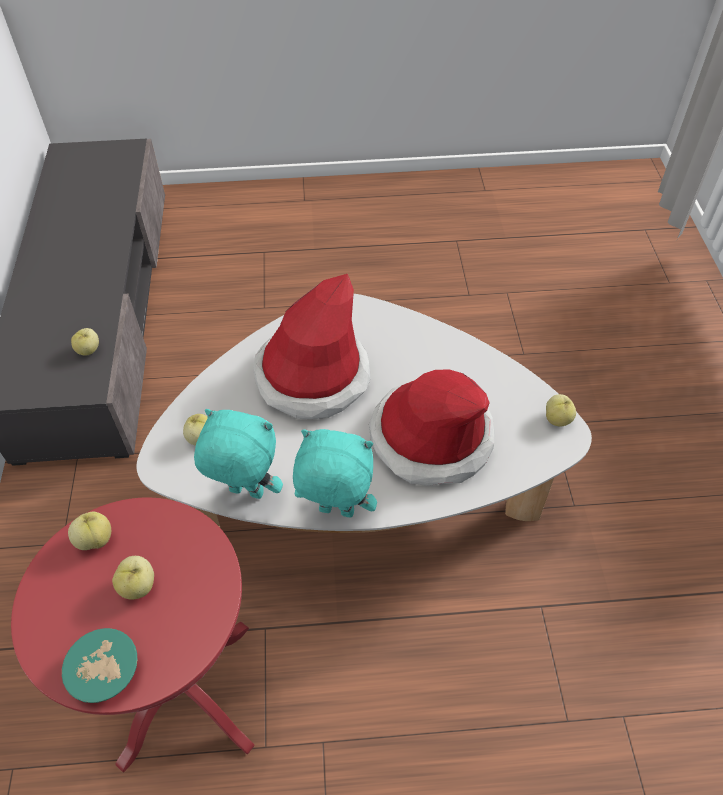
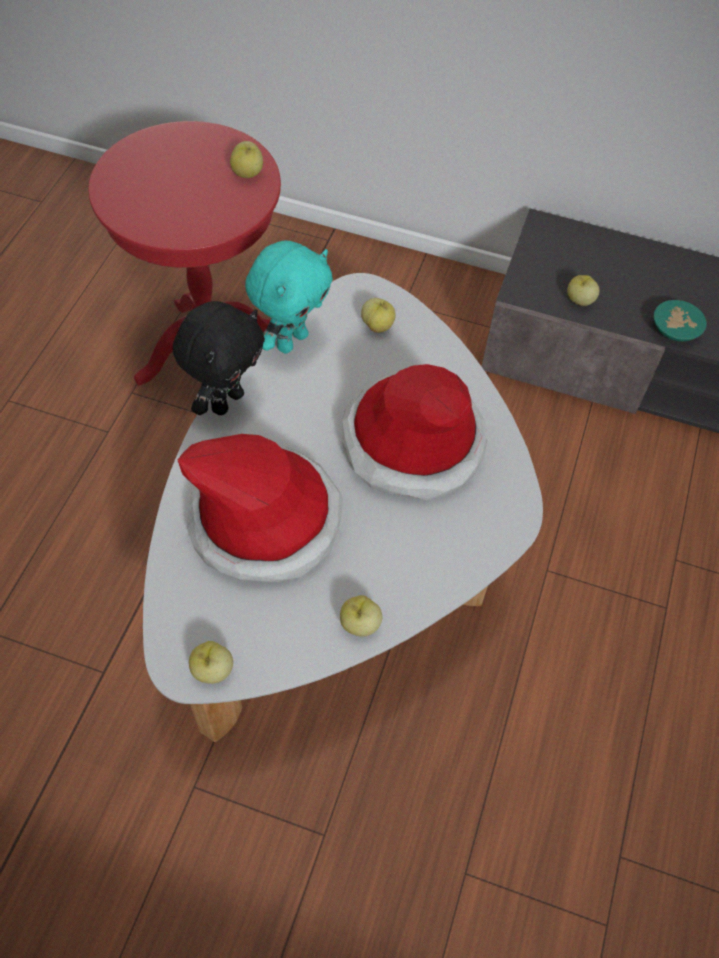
camera: 110 degrees right, 5 degrees up
(107, 673) = (129, 159): turquoise bowl -> turquoise bowl (673, 330)
(139, 586) = (187, 188): apple -> apple (359, 624)
(335, 512) = (226, 401): turquoise plush toy -> black plush toy

